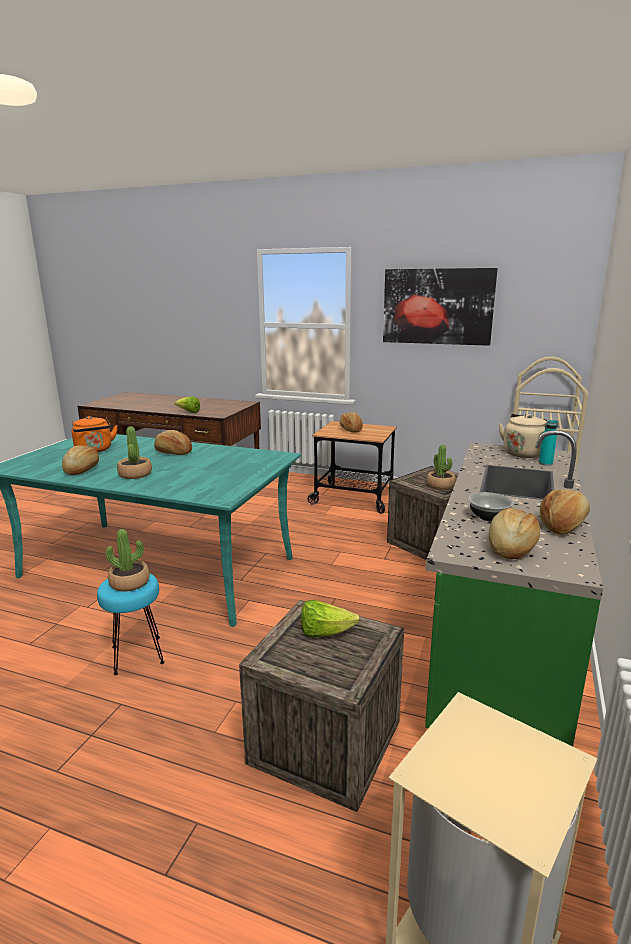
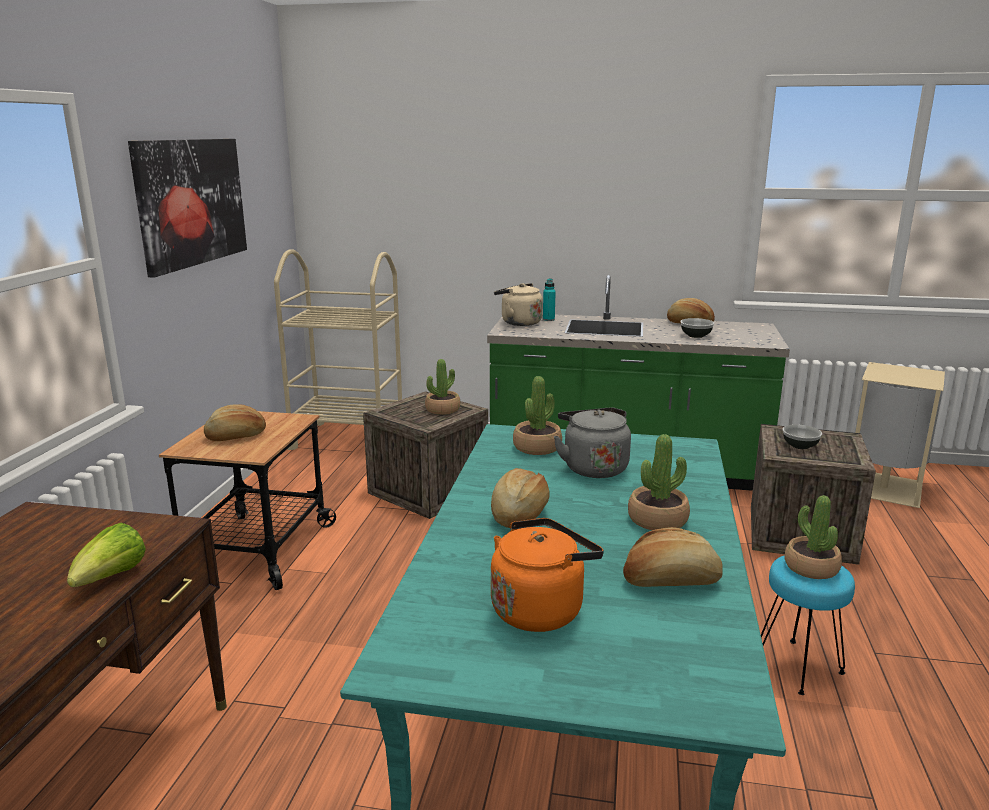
camera: 100 degrees left, 0 degrees up
(212, 469) = (593, 467): none -> grey kettle
(252, 460) = (537, 447): none -> potted plant
(325, 633) = (800, 446): lettuce -> bowl
(510, 547) = (742, 333): bread -> none

